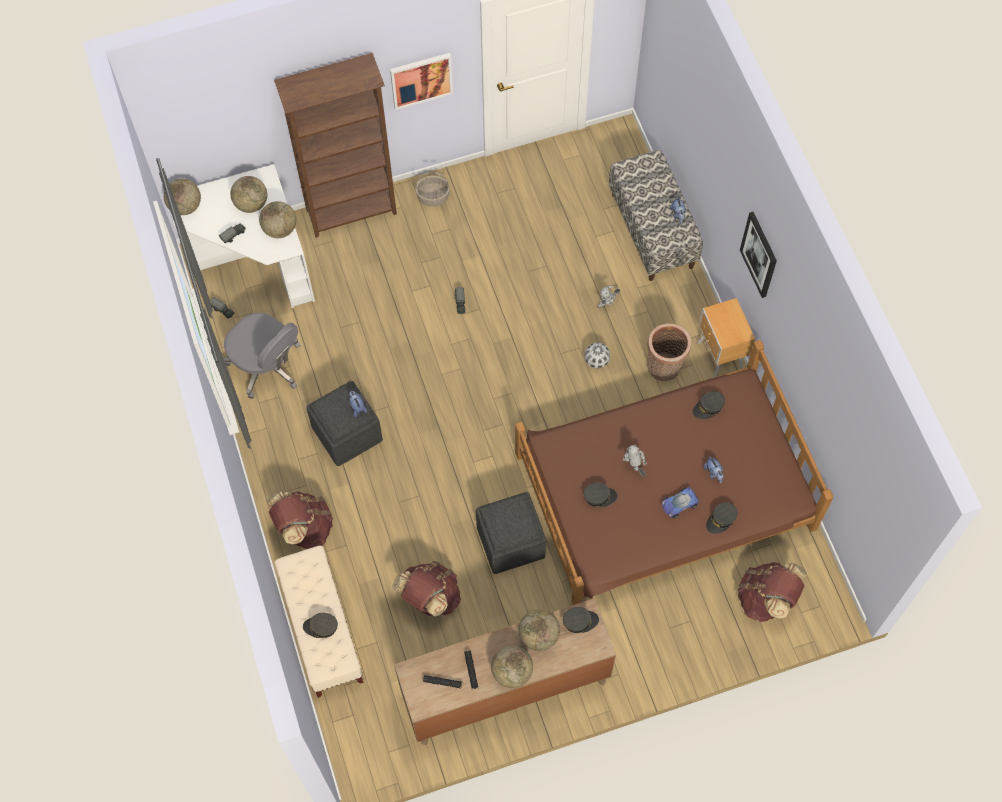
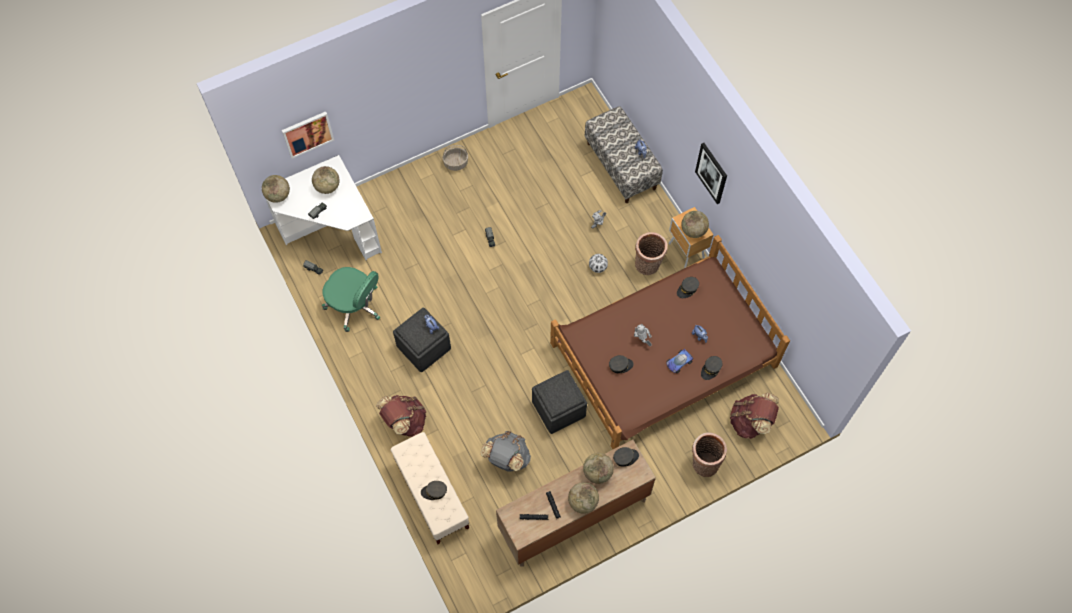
camera: 10 degrees left, 0 degrees up
(267, 366) = (355, 305): grey office chair -> green office chair
(280, 229) = (352, 203): globe -> globe (693, 230)
(352, 212) = (398, 183): brown bookcase -> none
(421, 80) = (441, 78): picture -> picture (307, 134)
(430, 598) = (507, 458): brown backpack -> grey backpack
(692, 645) = (703, 463): none -> basket

